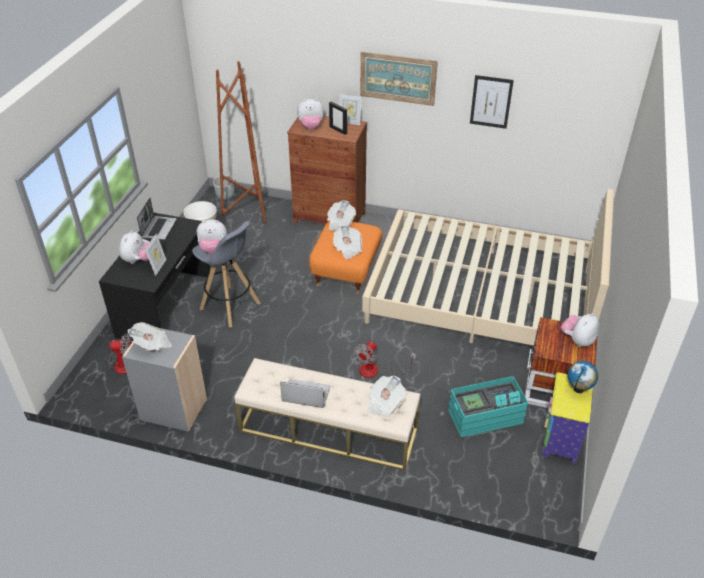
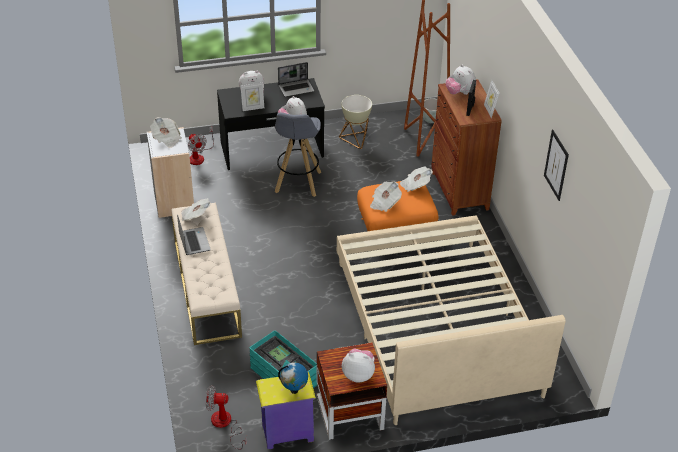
camera: 60 degrees right, 0 degrees up
(376, 370) = (288, 291): fan -> fan (225, 425)
(384, 403) = (213, 286): newspaper -> newspaper (195, 216)
(398, 78) = (520, 93): picture -> none

